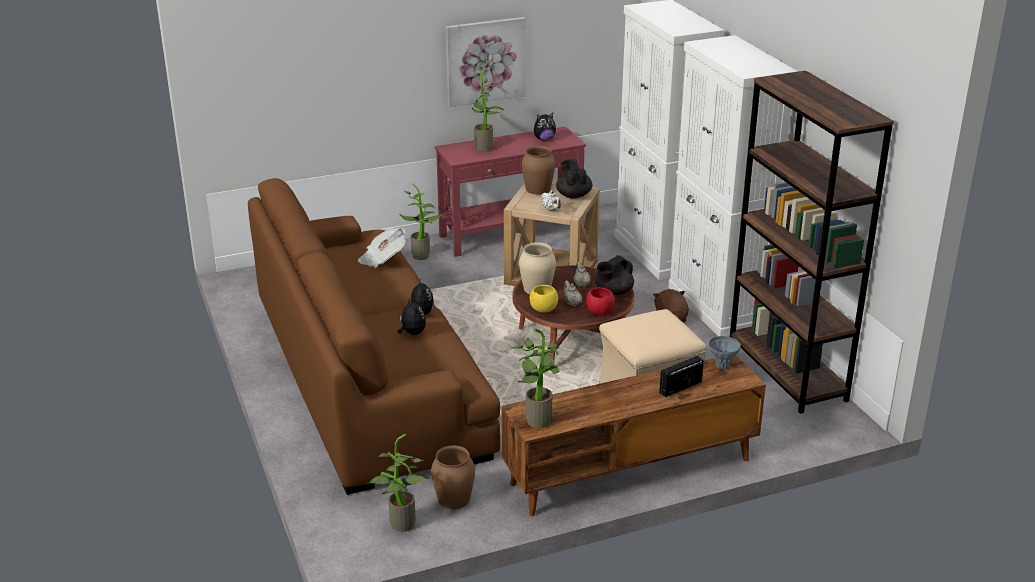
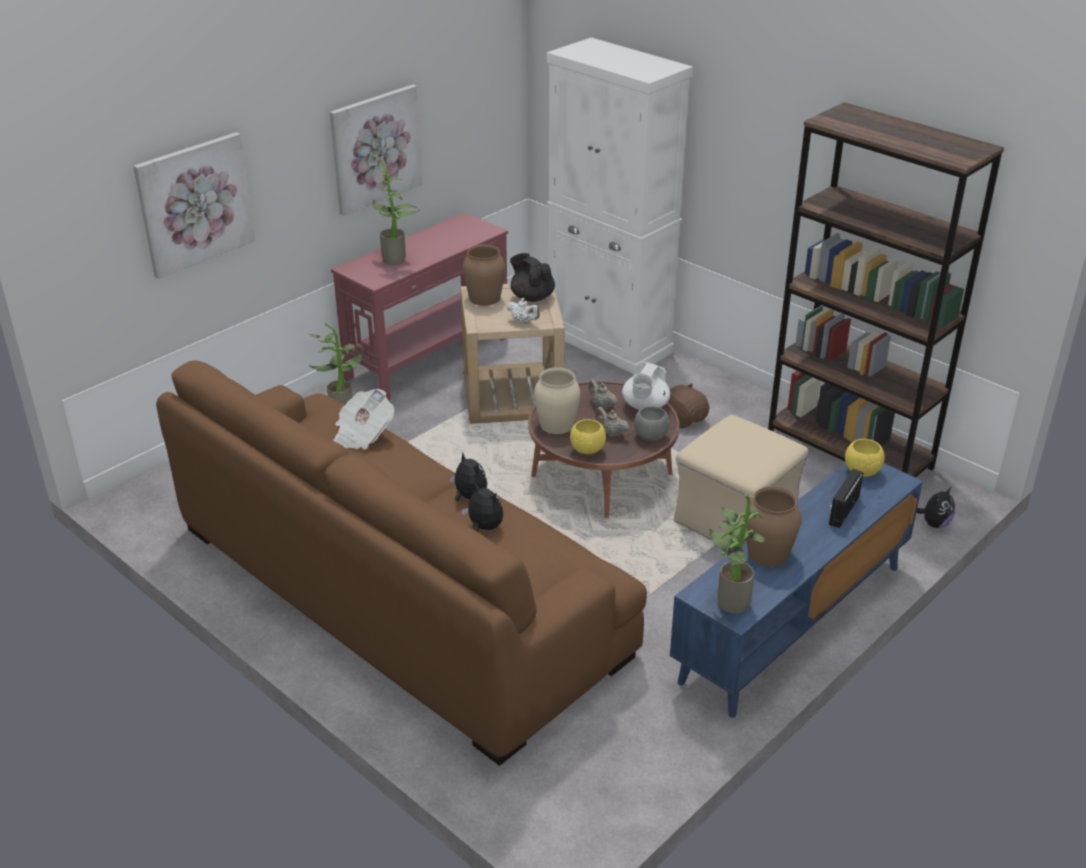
camera: 25 degrees left, 5 degrees up
(324, 74) = (194, 204): none -> picture
(400, 526) = (596, 786): potted plant -> none
(453, 499) = (630, 726): brown vase -> brown vase (768, 553)
(544, 139) = (455, 234): plush toy -> plush toy (934, 523)
(599, 312) = (650, 436): red bowl -> grey bowl
(613, 292) = (645, 406): black teapot -> white teapot
(630, 472) = (793, 623): brown tv stand -> blue tv stand
(716, 307) = (720, 392): white cabinet -> none
(722, 366) = (862, 471): grey vase -> yellow bowl

